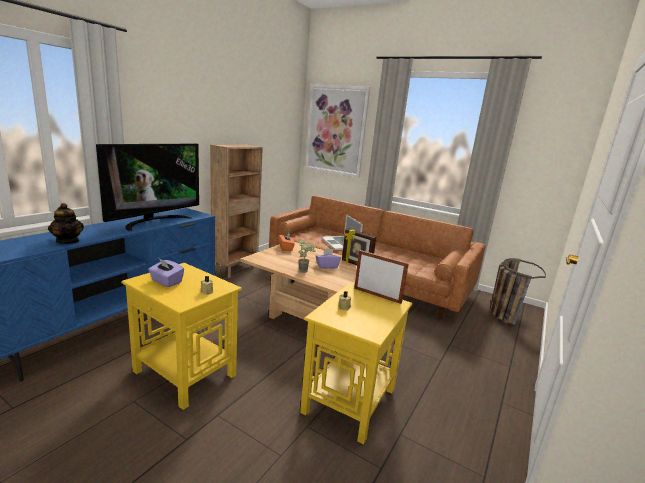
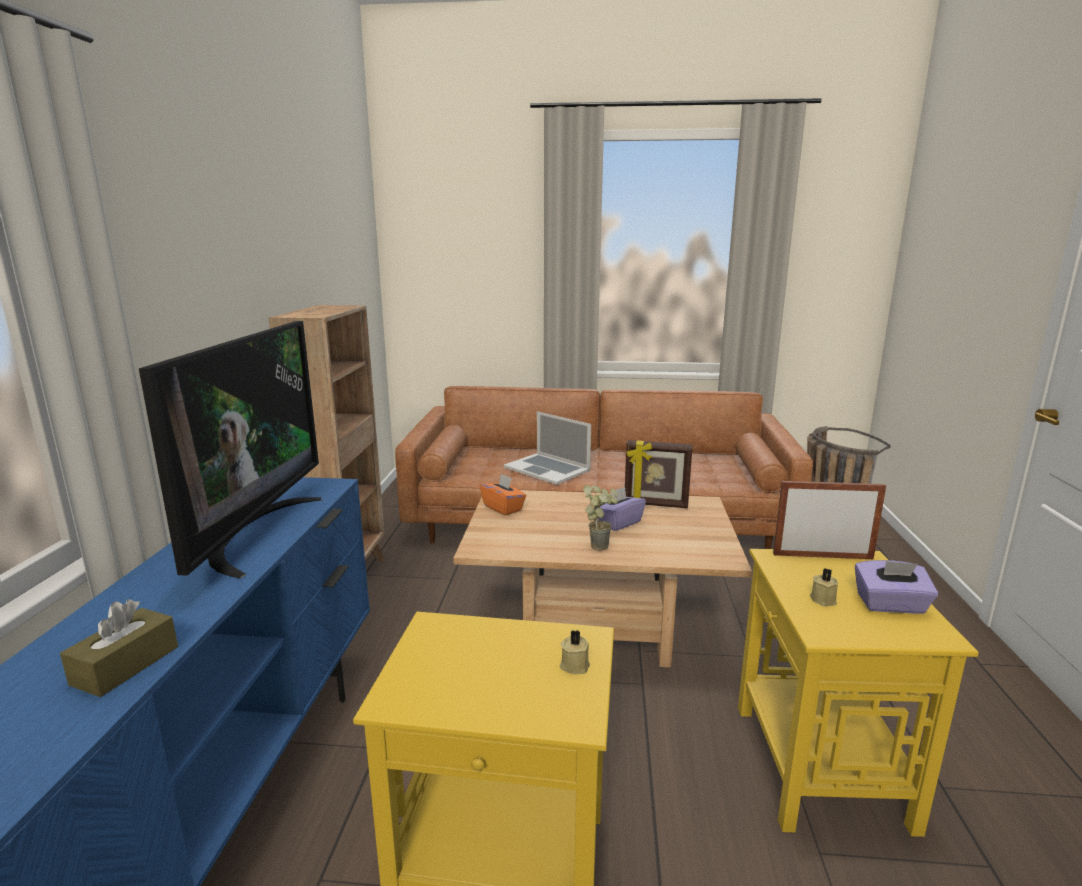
camera: 25 degrees left, 0 degrees up
(68, 241) = (125, 665): teapot -> brown tissue box
(166, 282) = (458, 676): purple tissue box -> purple tissue box (890, 605)
(336, 130) = (456, 252): picture -> none

